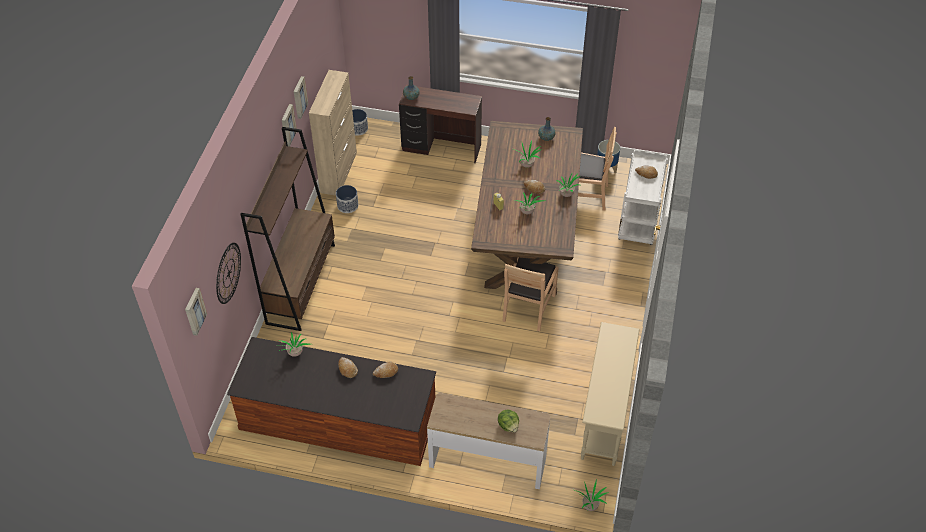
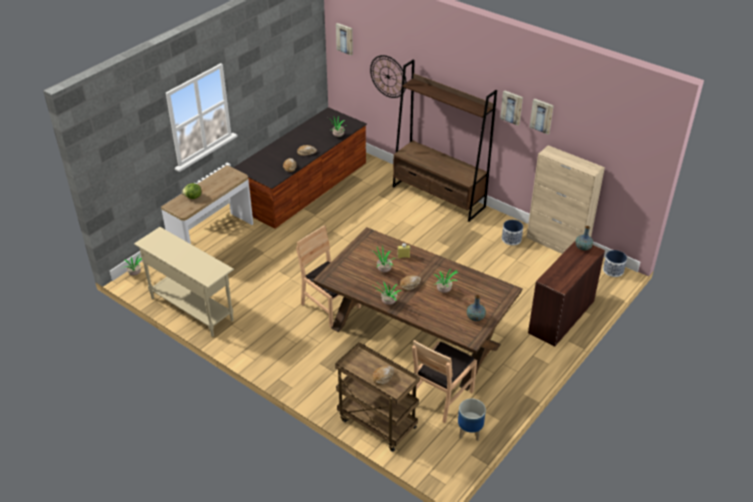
camera: 115 degrees right, 10 degrees down
(638, 224) = (376, 423): white cart -> brown cart

